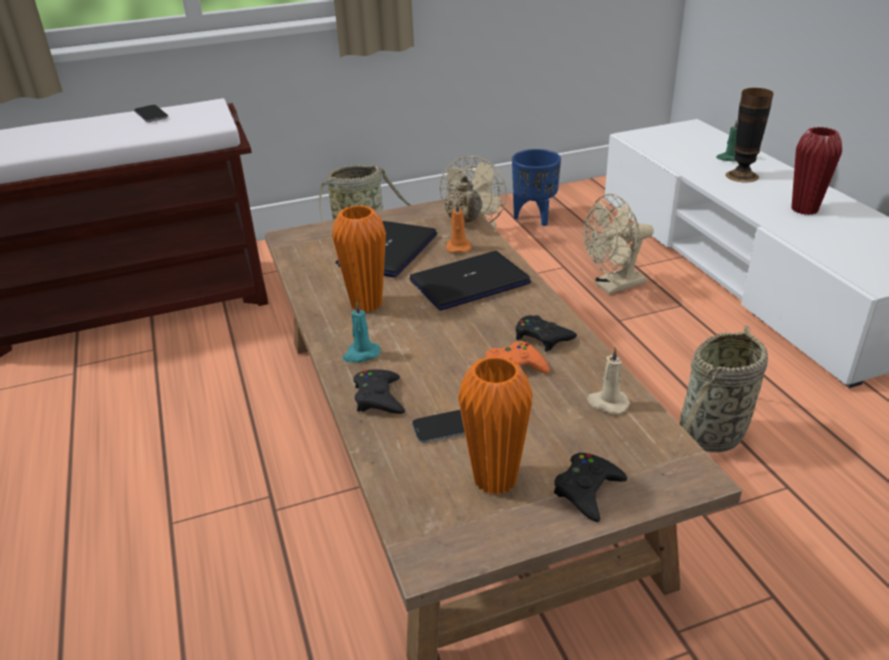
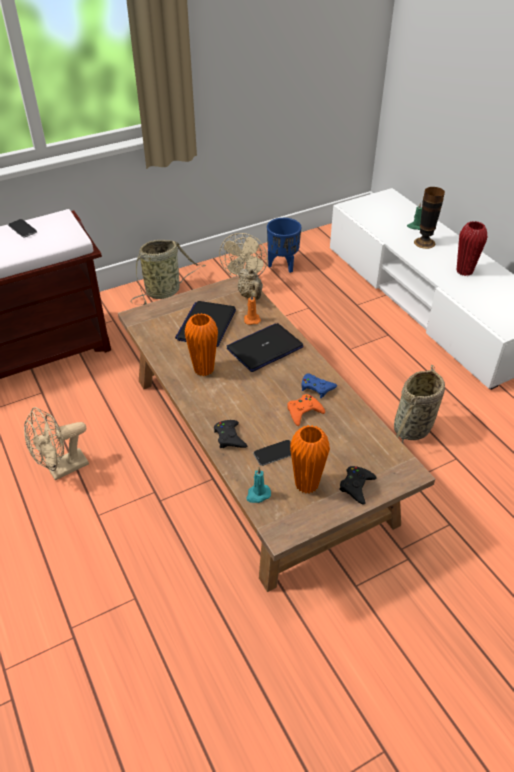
camera: 10 degrees left, 10 degrees up
(361, 354) = (211, 408): turquoise candle -> turquoise candle (258, 494)
(542, 337) = (317, 388): black game controller -> blue game controller
(607, 403) = (360, 431): beige candle -> none
(613, 286) = (343, 322): beige fan -> beige fan (62, 469)

